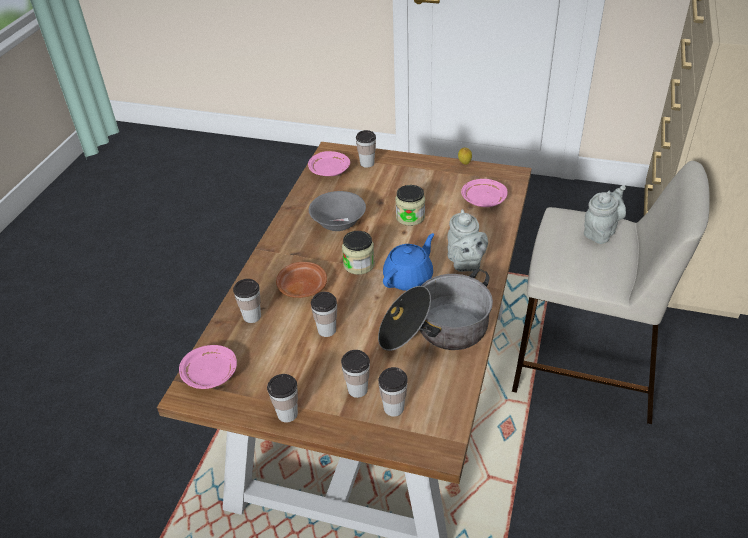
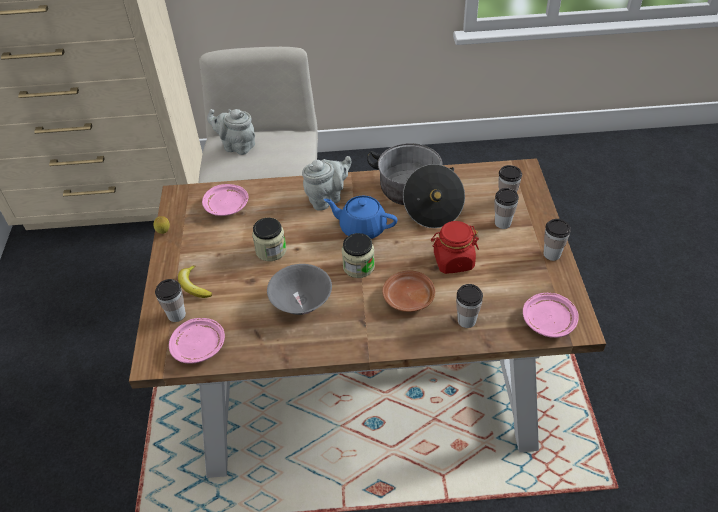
camera: 110 degrees left, 5 degrees up
(327, 330) = (453, 261): cup -> red jar
(392, 173) = (194, 286): none -> banana

